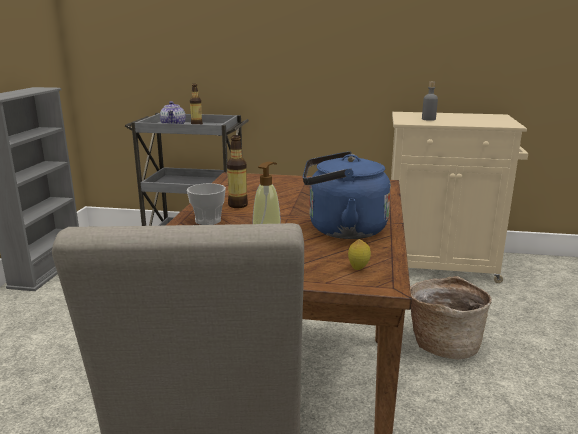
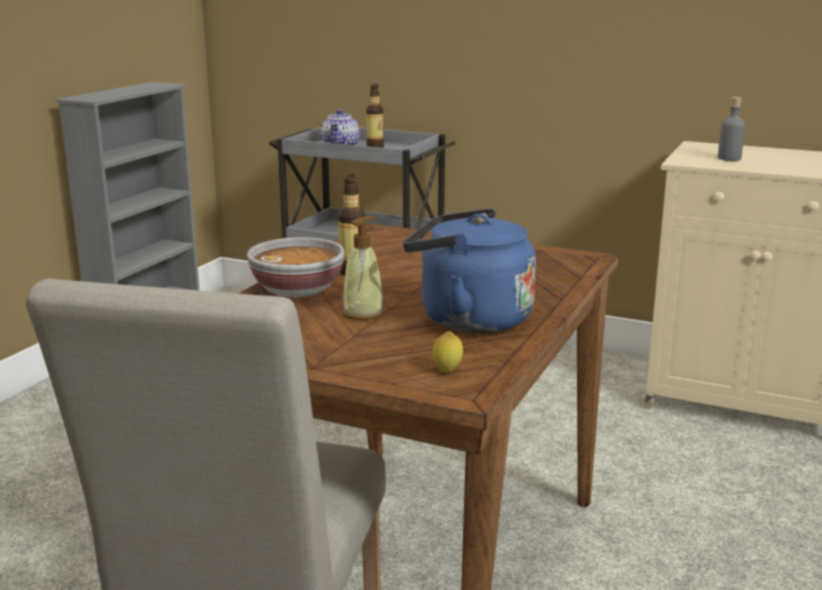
camera: 15 degrees right, 0 degrees up
(208, 220) = (298, 290): cup -> bowl
(443, 344) = (685, 522): basket -> none

